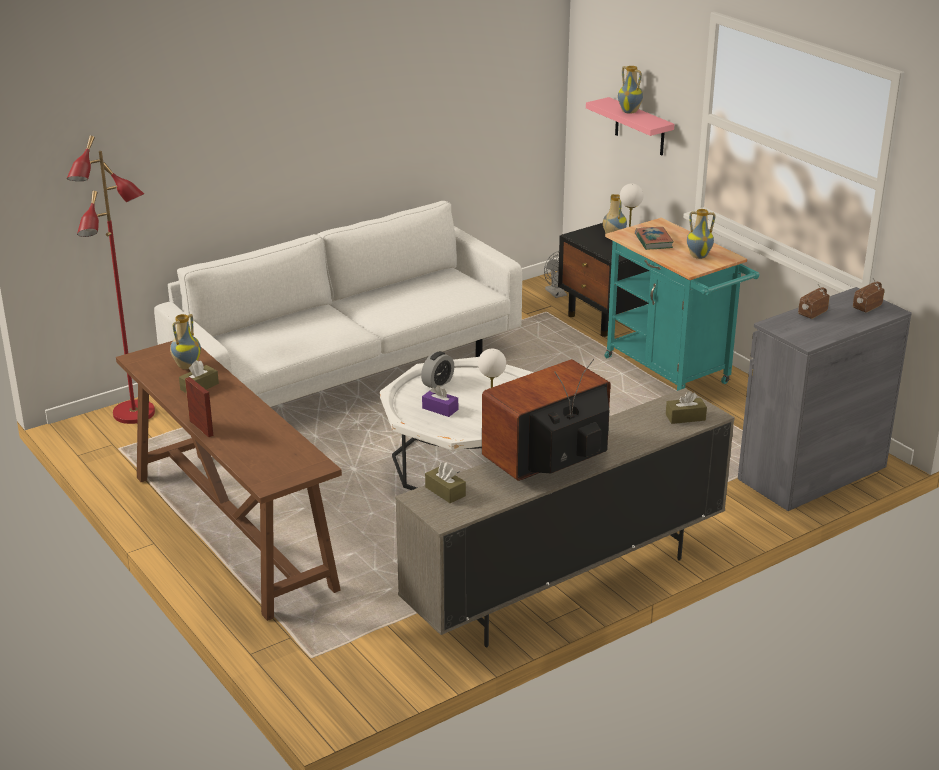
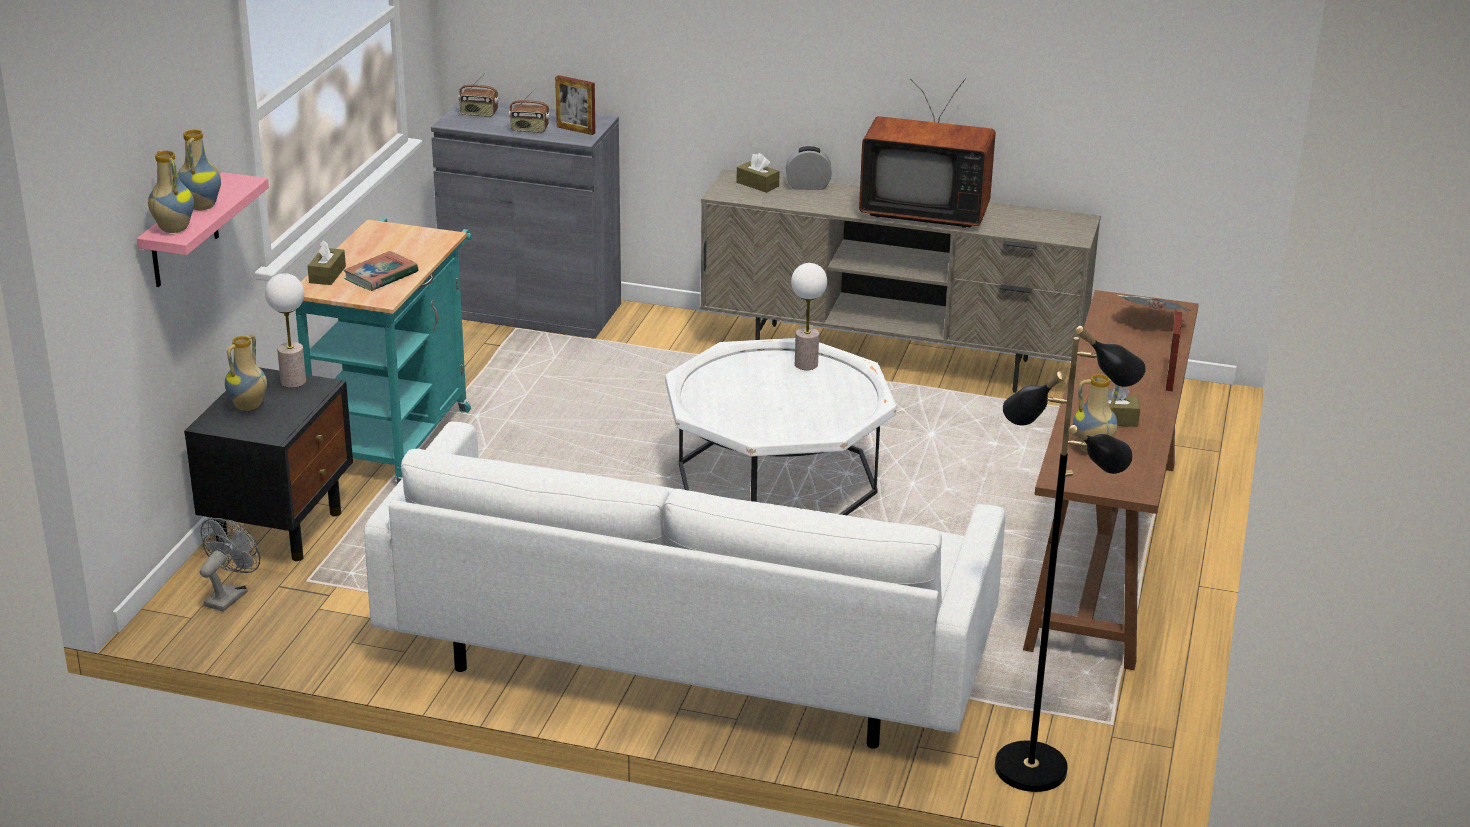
camera: 130 degrees left, 0 degrees up
(134, 414) = (1031, 767): red floor lamp -> black floor lamp
(268, 464) = (1153, 321): none -> newspaper
(438, 383) = (765, 426): alarm clock -> alarm clock (808, 186)
(440, 409) = (816, 403): purple tissue box -> none
(445, 491) = (1046, 232): brown tissue box -> brown tissue box (327, 275)
(699, 256) = (395, 242): vase -> vase (173, 229)
(793, 327) = (576, 130): none -> picture frame

